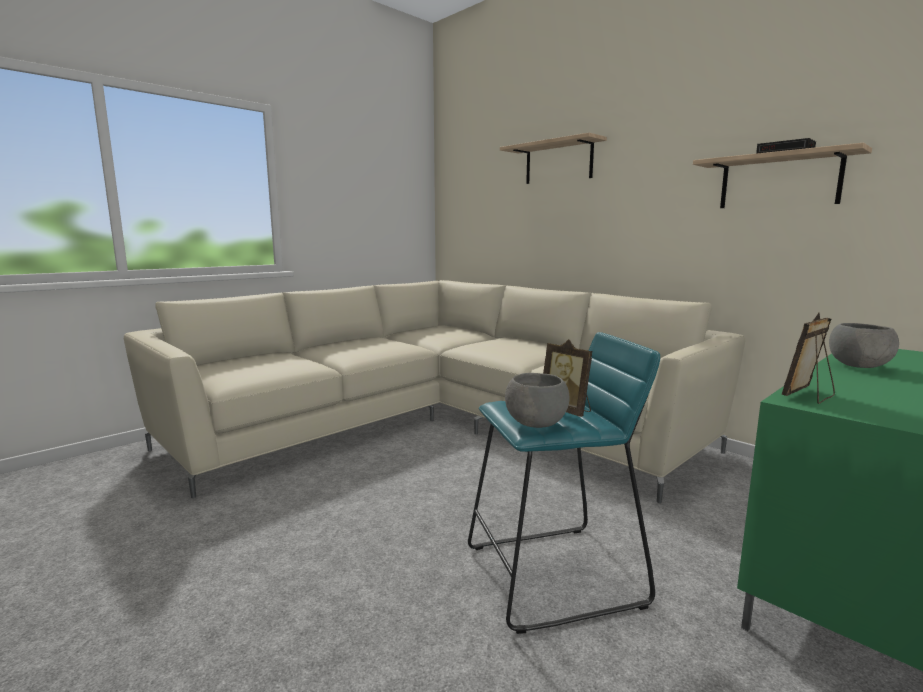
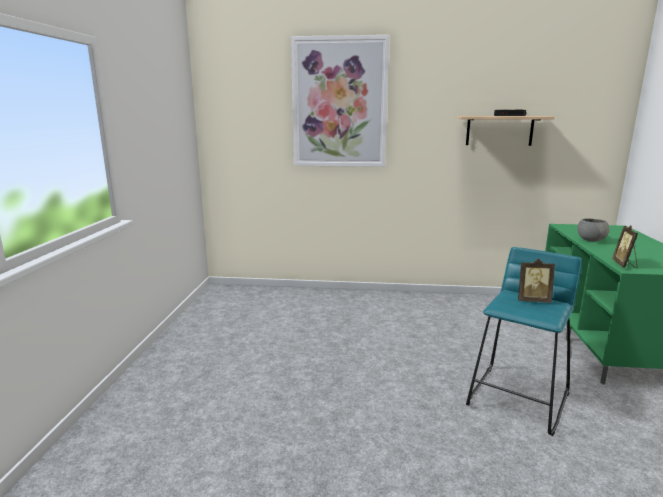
camera: 40 degrees left, 5 degrees up
(437, 424) = (299, 331): beige sofa -> none
(536, 424) = (545, 314): grey bowl -> none
(558, 162) = (339, 103): shelf -> picture

